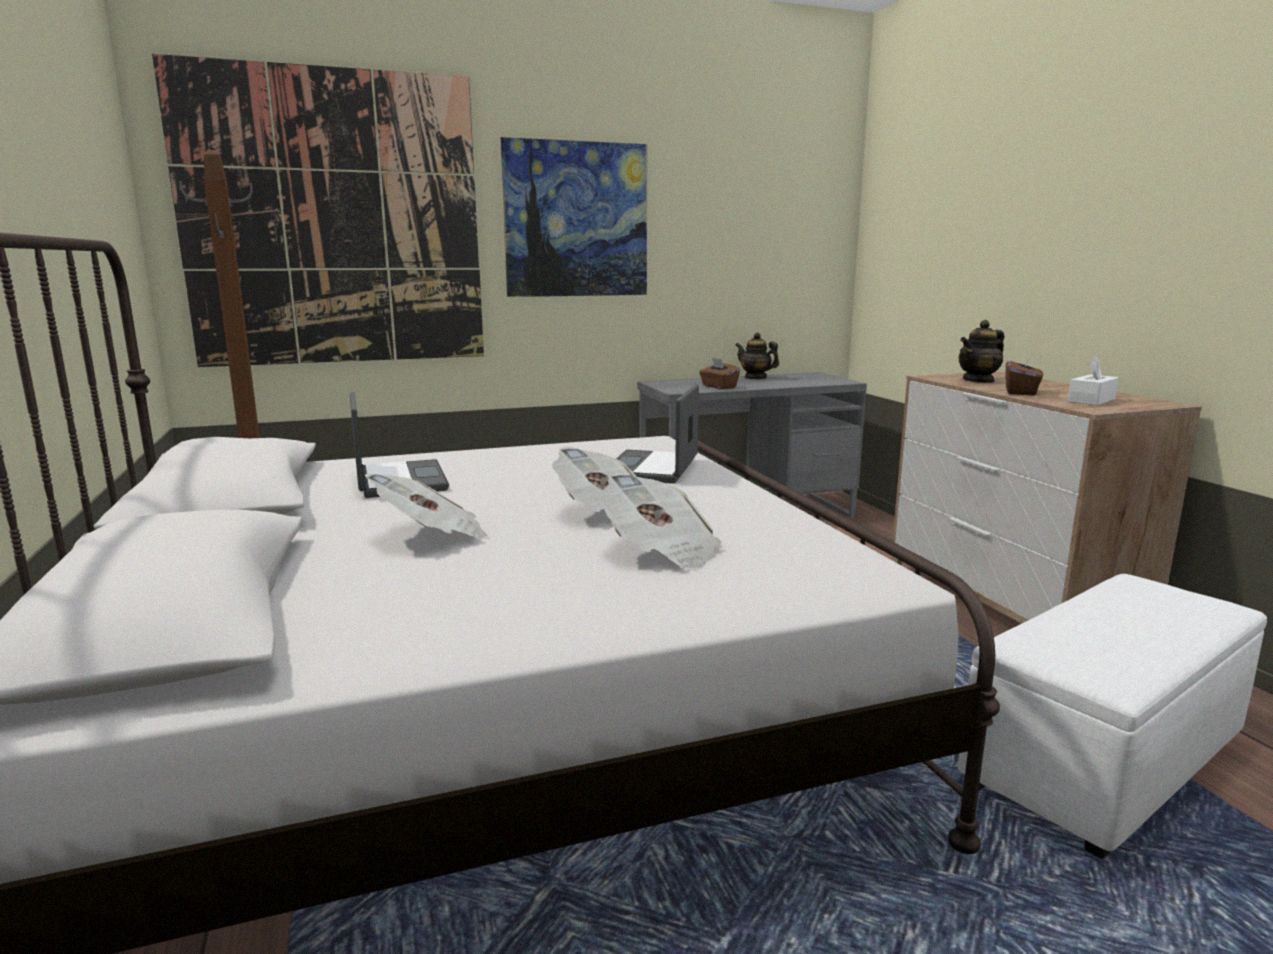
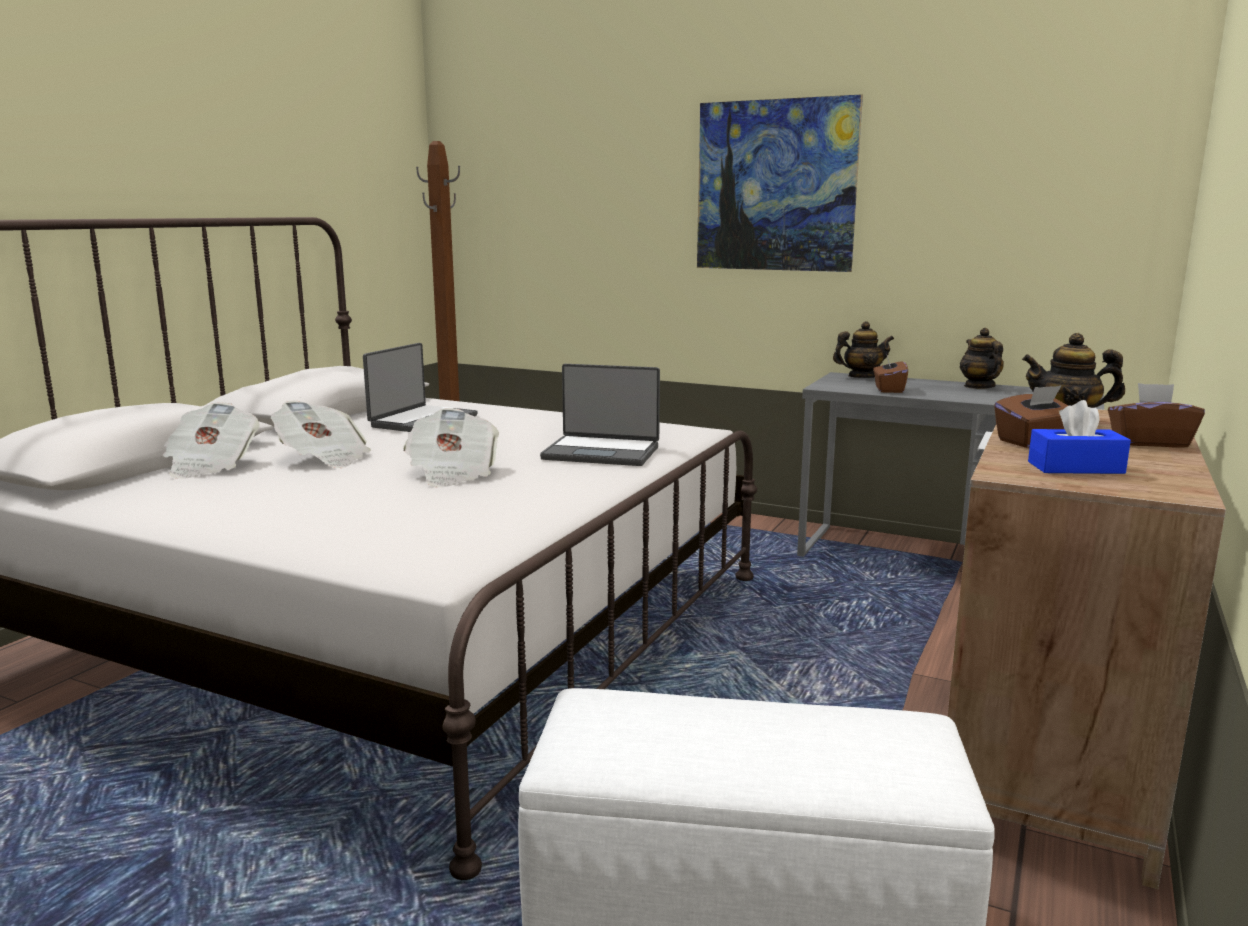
camera: 45 degrees right, 0 degrees up
(334, 220) = (555, 192): picture -> none
(653, 469) = (602, 452): laptop -> laptop turned 135 degrees counterclockwise
(661, 552) = (389, 505): newspaper -> newspaper (210, 465)
(670, 381) = (861, 377): none -> teapot
(1049, 384) = (1149, 442): none -> brown tissue box
(1091, 400) = (1075, 467): white tissue box -> blue tissue box

